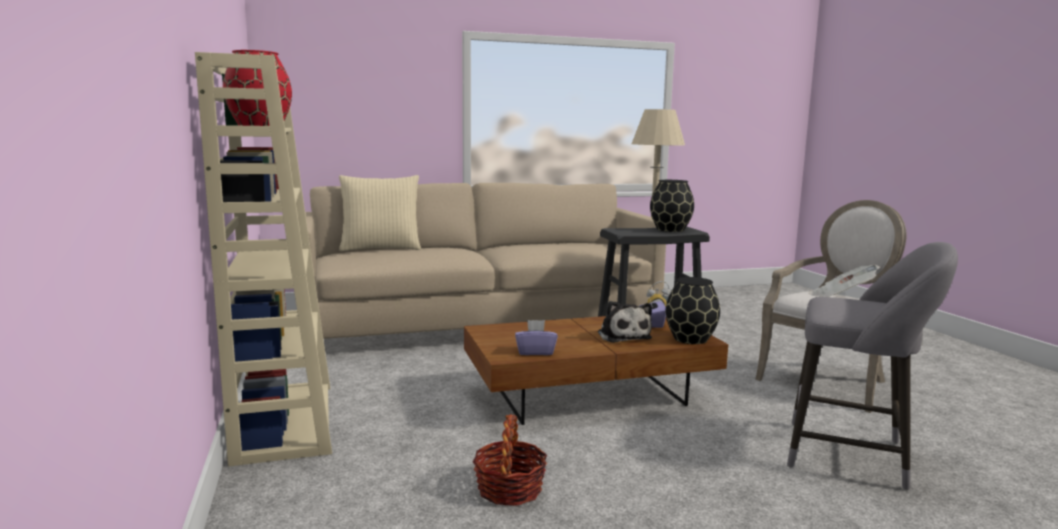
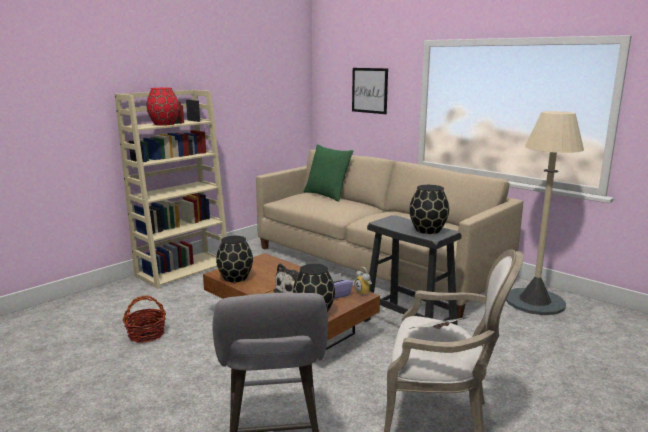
camera: 60 degrees right, 5 degrees up
(376, 96) = (369, 90): none -> picture
(381, 248) = (327, 195): beige pillow -> green pillow
(535, 352) = (235, 278): purple tissue box -> black vase

